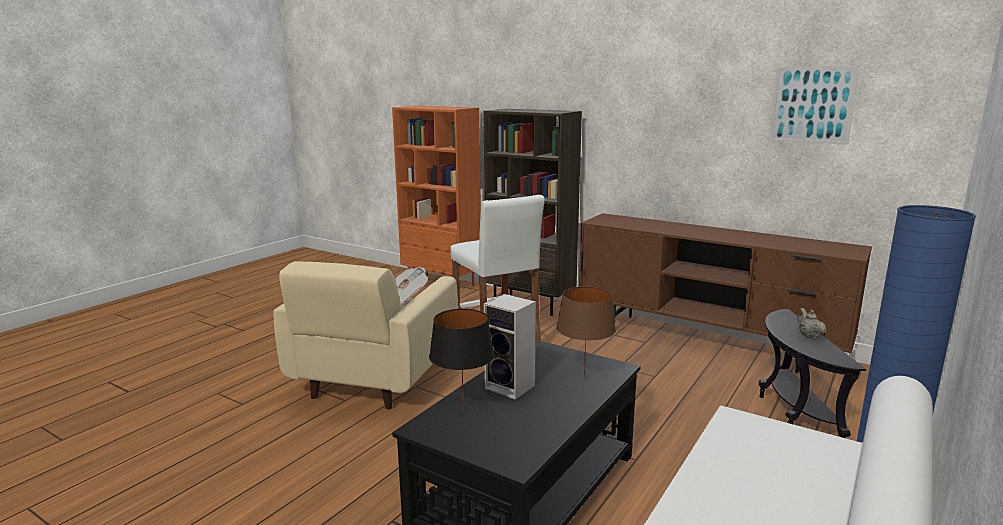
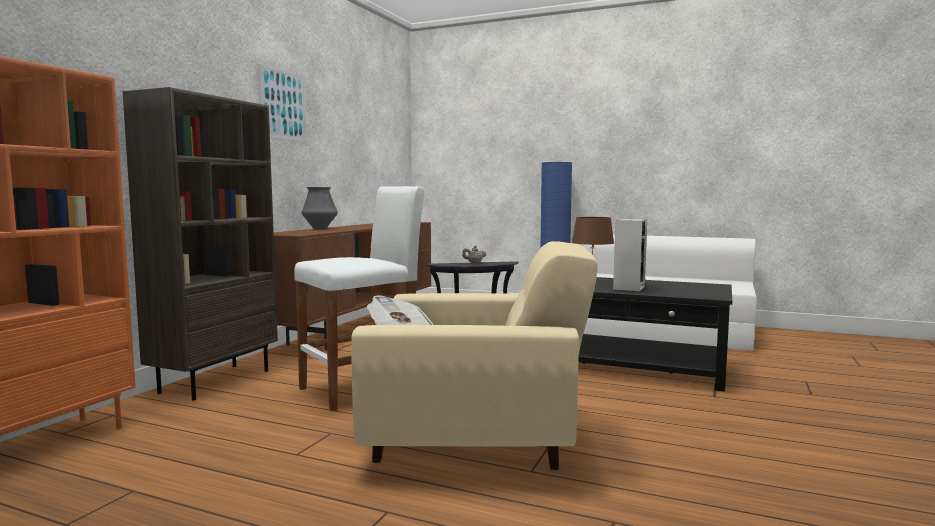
camera: 100 degrees left, 10 degrees down
(462, 407) = (674, 293): black table lamp -> none
(668, 224) = (320, 229): none -> vase
(812, 105) = (363, 122): picture -> picture (283, 105)

